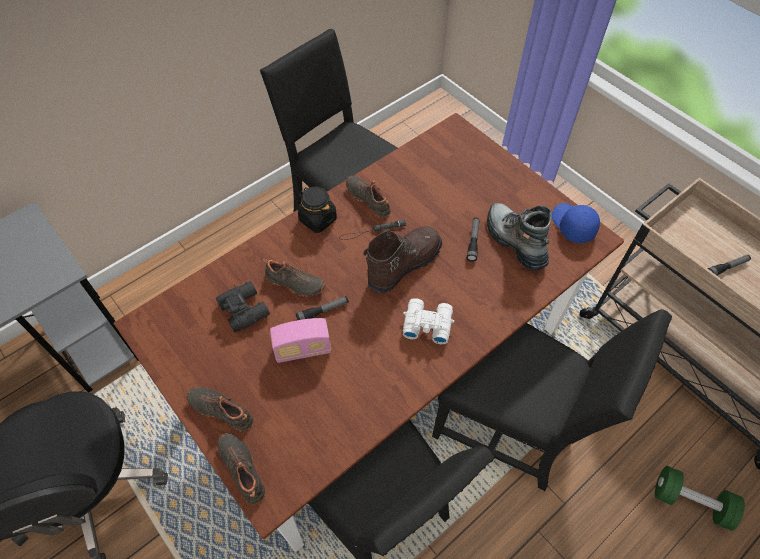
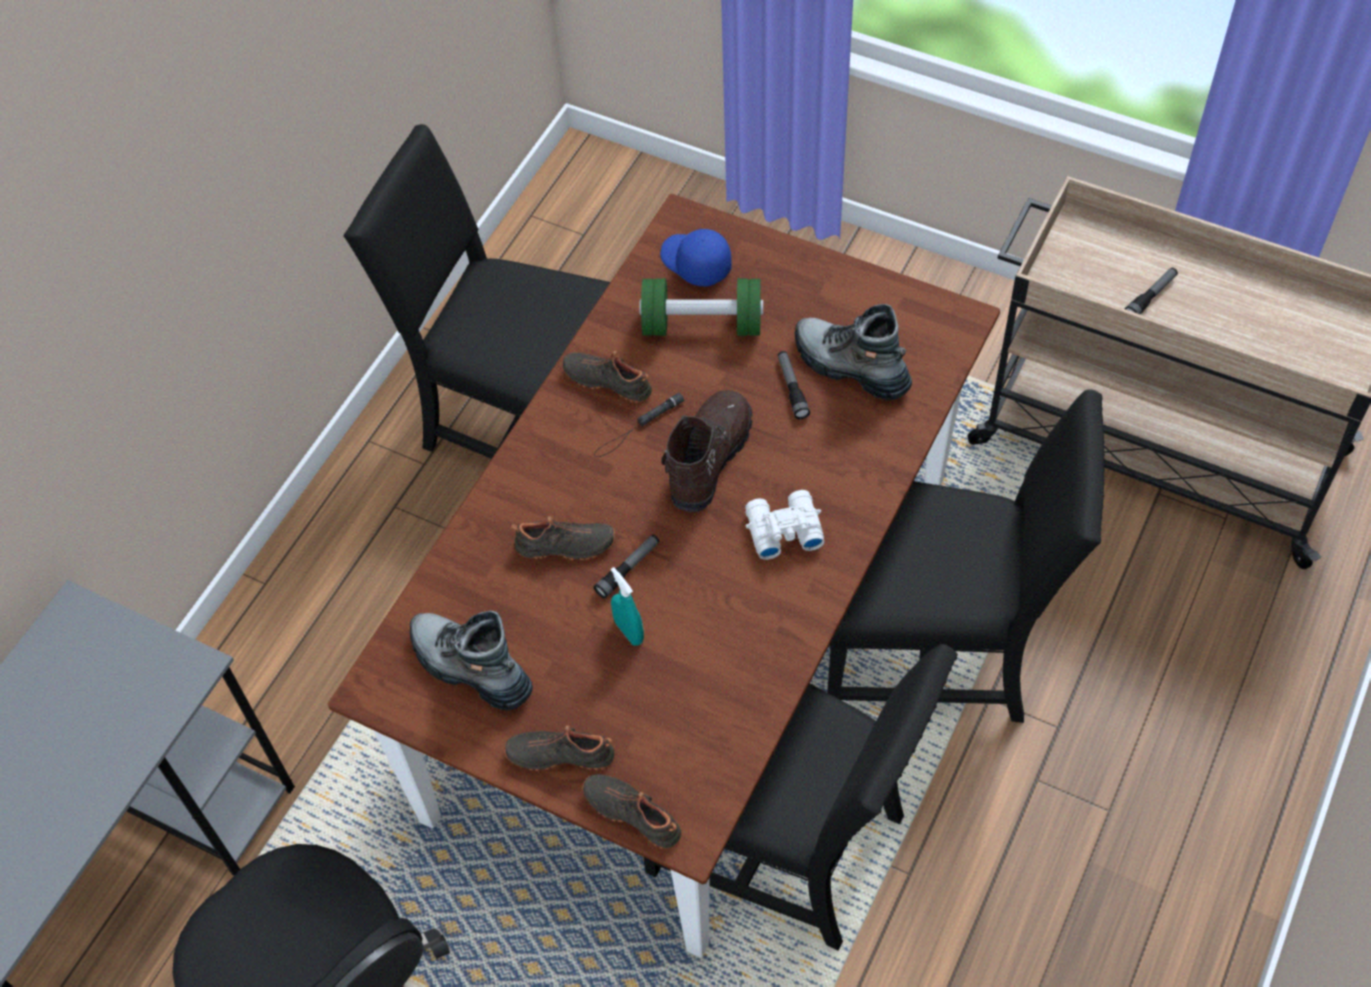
camera: 20 degrees left, 0 degrees up
(202, 334) = (470, 667): none -> boot
(244, 309) = (512, 609): black binoculars -> none
(303, 349) = (629, 631): radio -> turquoise spray bottle
(317, 219) = (547, 440): black jar -> none
(572, 225) = (920, 313): blue cap -> blue cap (694, 263)
(690, 501) = (1228, 652): green dumbbell -> green dumbbell (702, 325)

